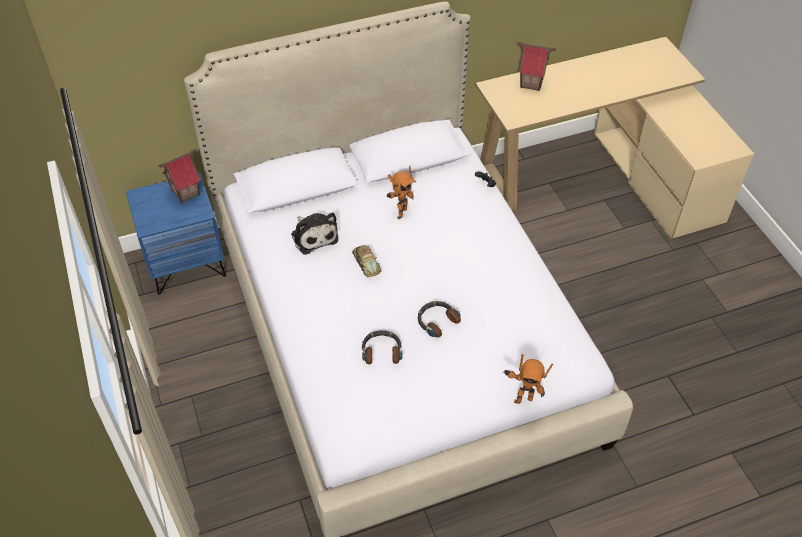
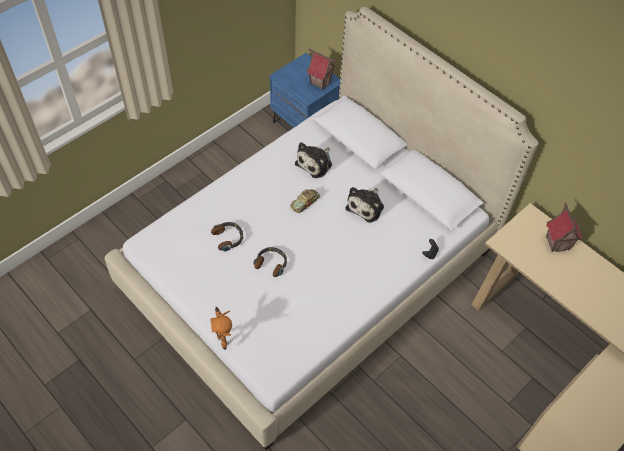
camera: 65 degrees right, 5 degrees up
(400, 213) = (366, 206): toy robot -> plush toy

